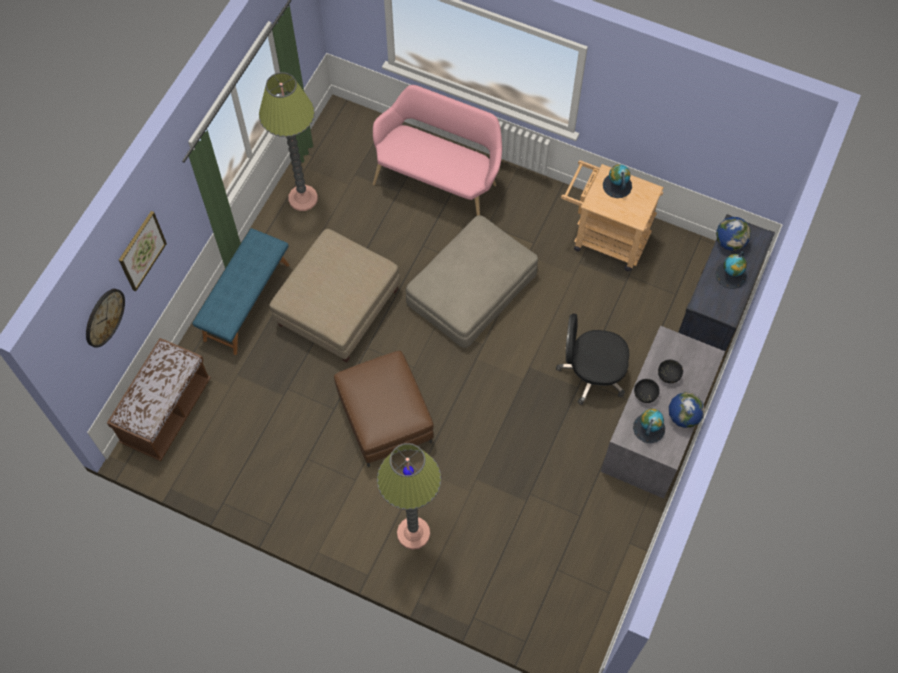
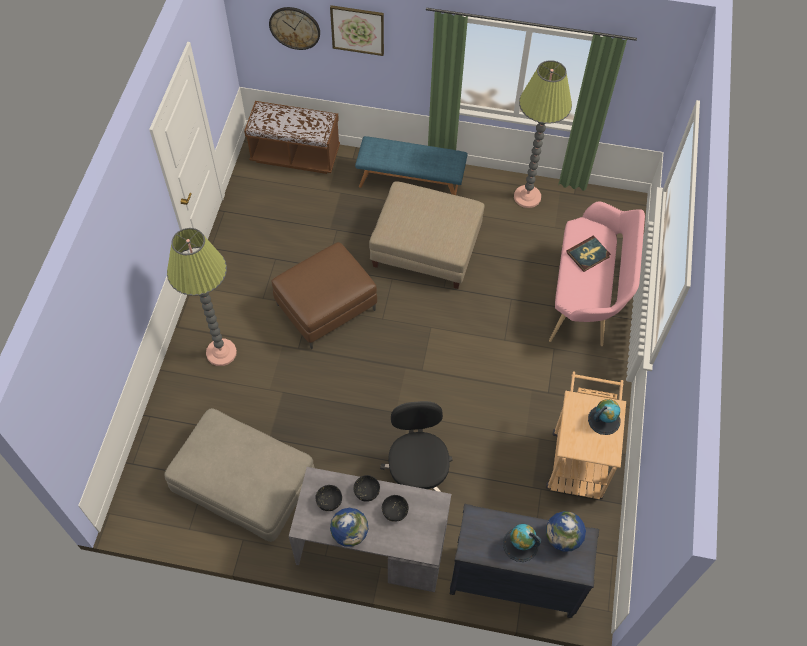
camera: 75 degrees right, 5 degrees down
(424, 153) = (588, 255): none -> book
(472, 288) = (478, 349): beige ottoman -> beige ottoman (242, 480)
(648, 428) = (329, 501): globe -> black bowl

